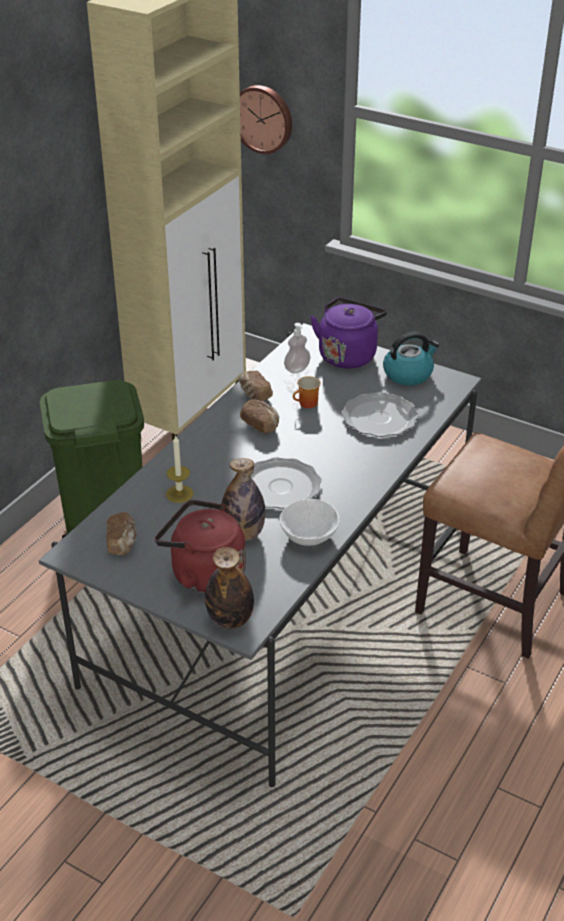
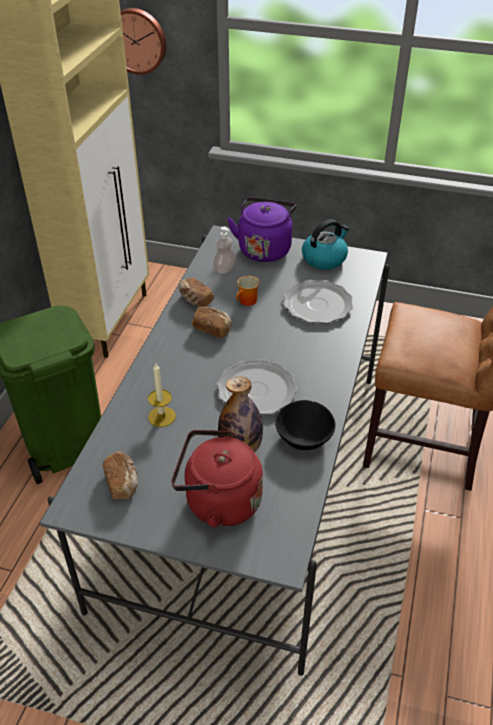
camera: 15 degrees left, 5 degrees up
(230, 620) = (265, 550): bottle -> none
(310, 535) = (305, 437): white bowl -> black bowl

